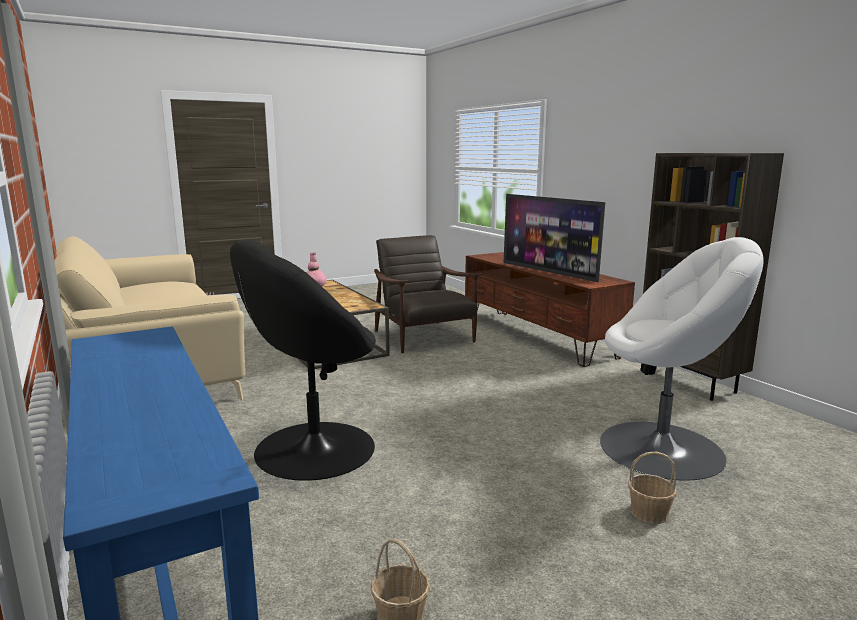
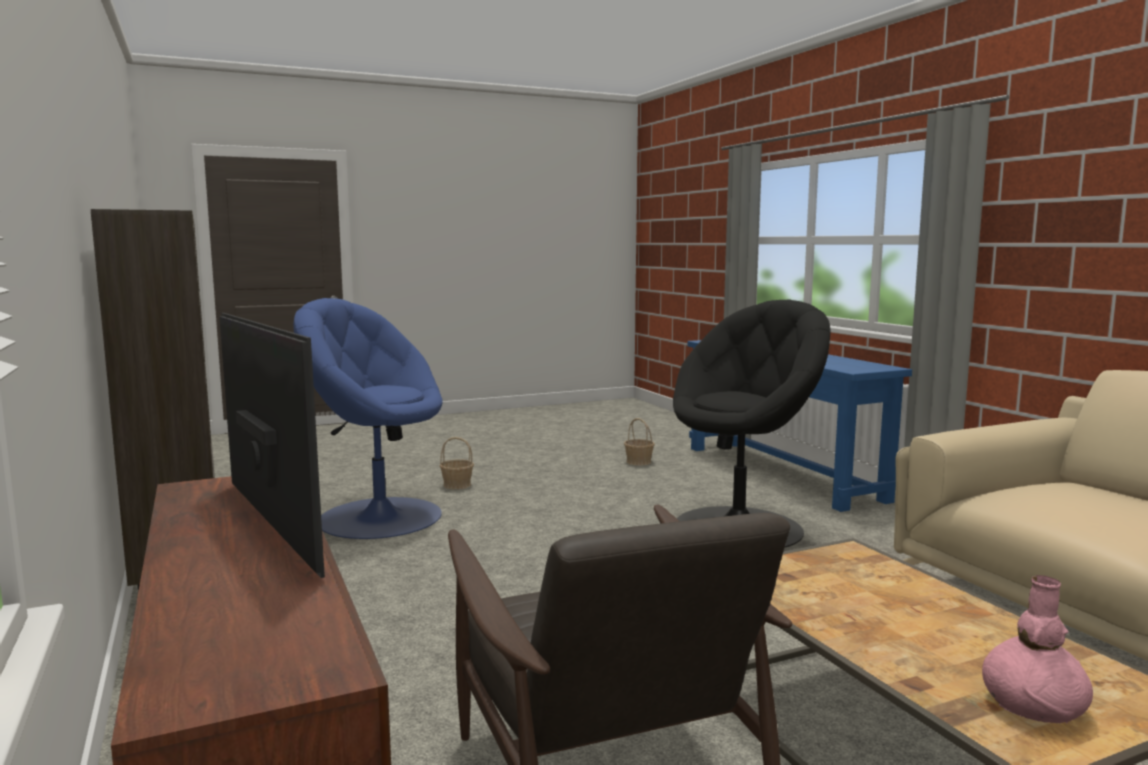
camera: 175 degrees left, 5 degrees down
(663, 449) = (378, 516): white armchair -> blue armchair

